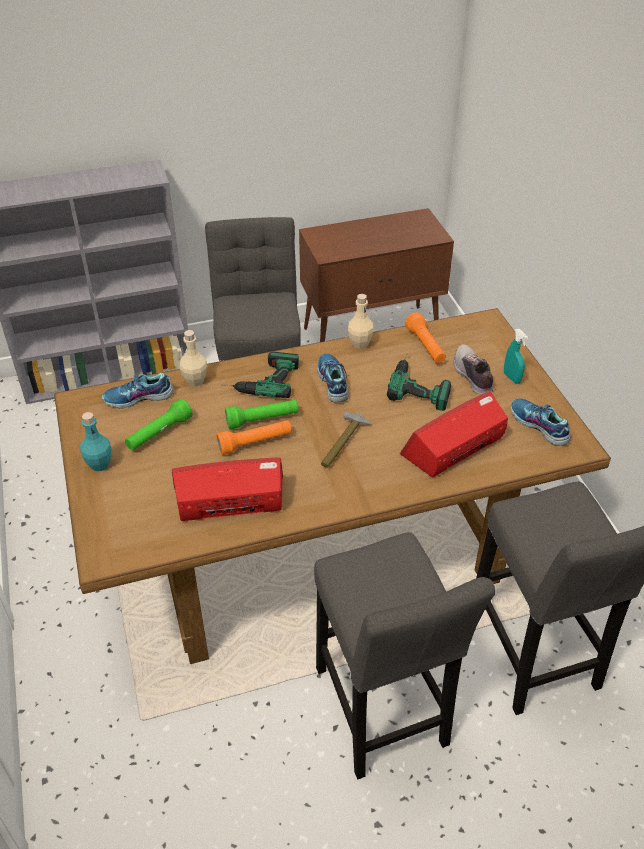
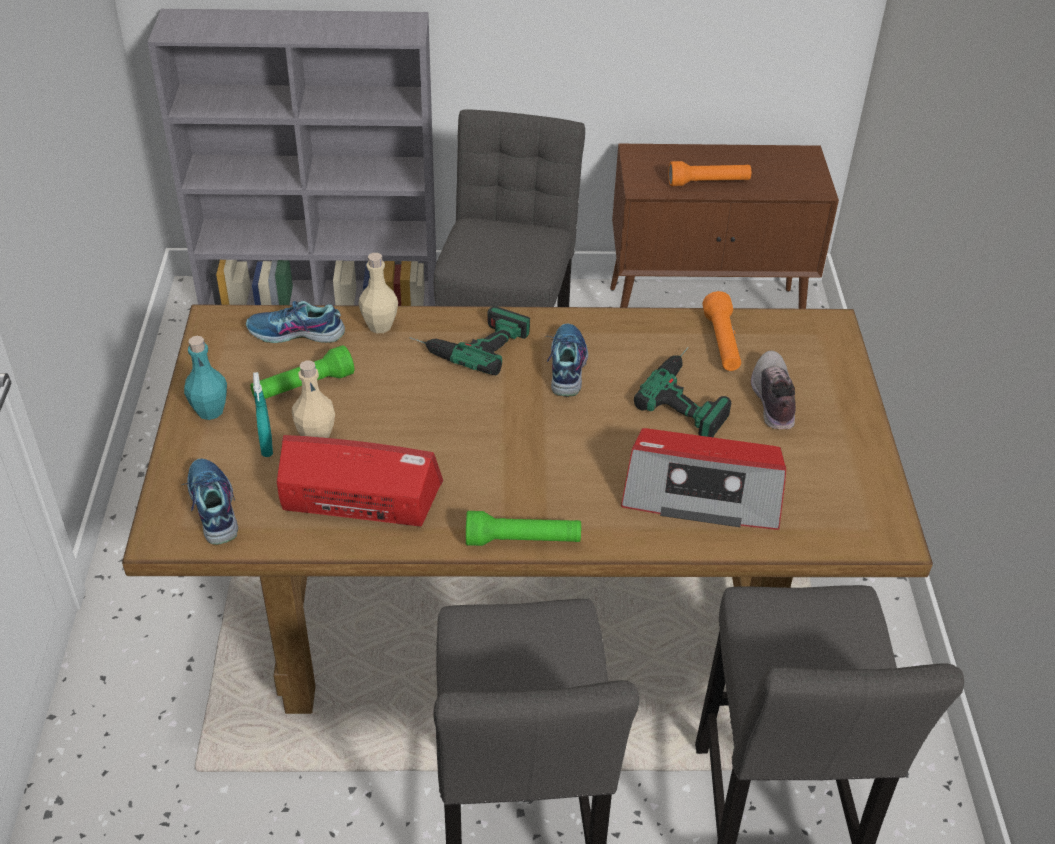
camera: 15 degrees right, 0 degrees up
(255, 443) = (425, 427): orange flashlight -> orange flashlight (708, 183)
(262, 420) = (448, 398): green flashlight -> green flashlight (523, 541)
(343, 444) = (544, 455): hammer -> none
(360, 343) = (628, 320): beige bottle -> beige bottle (316, 436)
(454, 446) = (702, 494): radio -> radio turned 150 degrees counterclockwise
(512, 378) = (831, 414): turquoise spray bottle -> turquoise spray bottle (266, 446)
(538, 426) = (841, 493): shoe -> shoe (212, 508)

